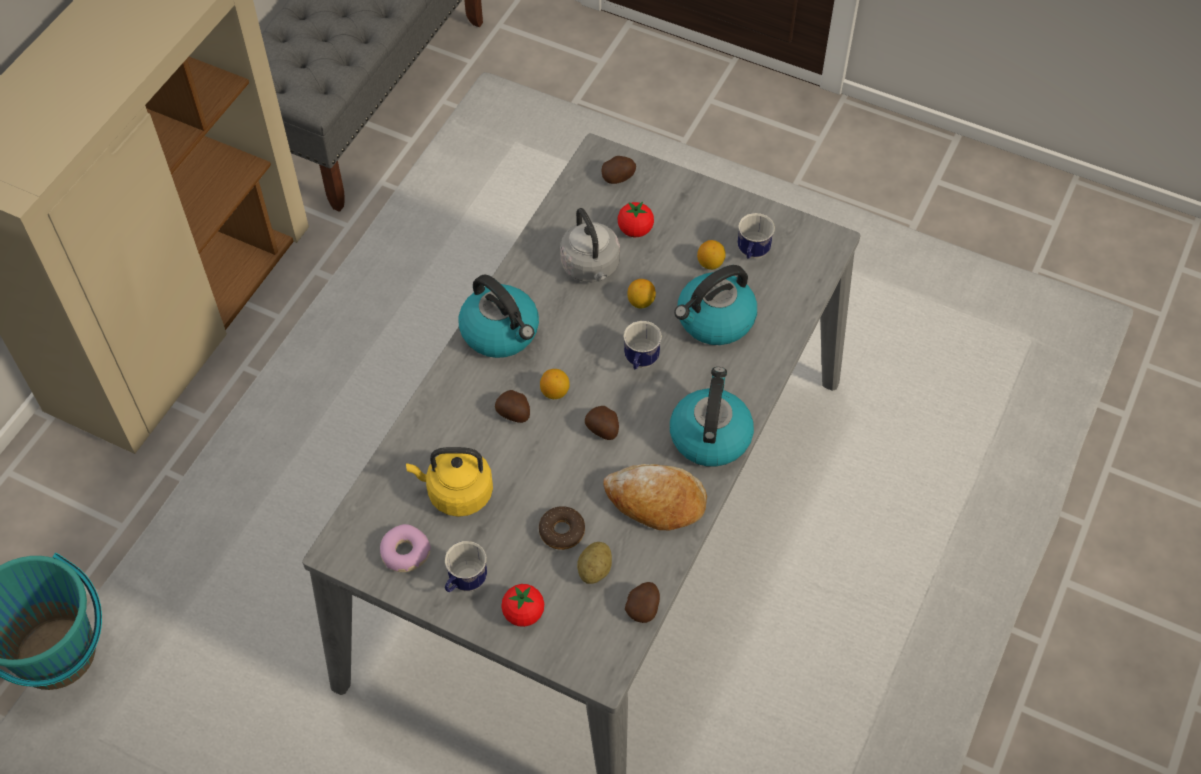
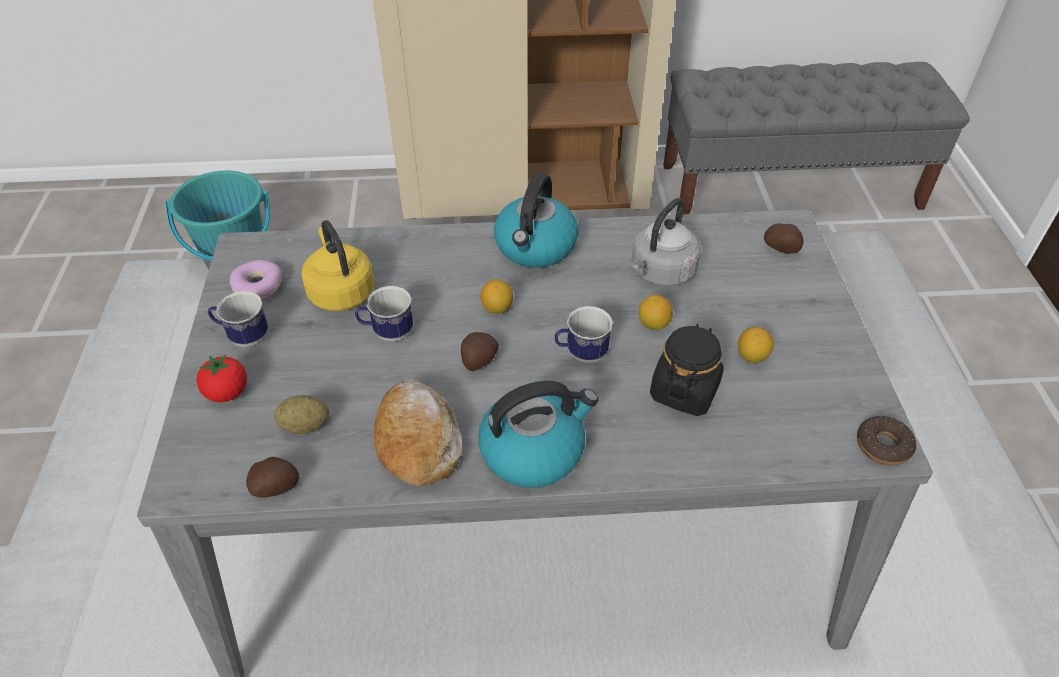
camera: 60 degrees right, 10 degrees down
(514, 414) = (452, 292): potato -> none
(562, 531) = (338, 381): donut -> donut (883, 446)
(635, 230) = (734, 284): tomato -> none
(714, 320) = (684, 391): kettle -> black jar
(752, 254) = (798, 385): mug -> mug (387, 333)

